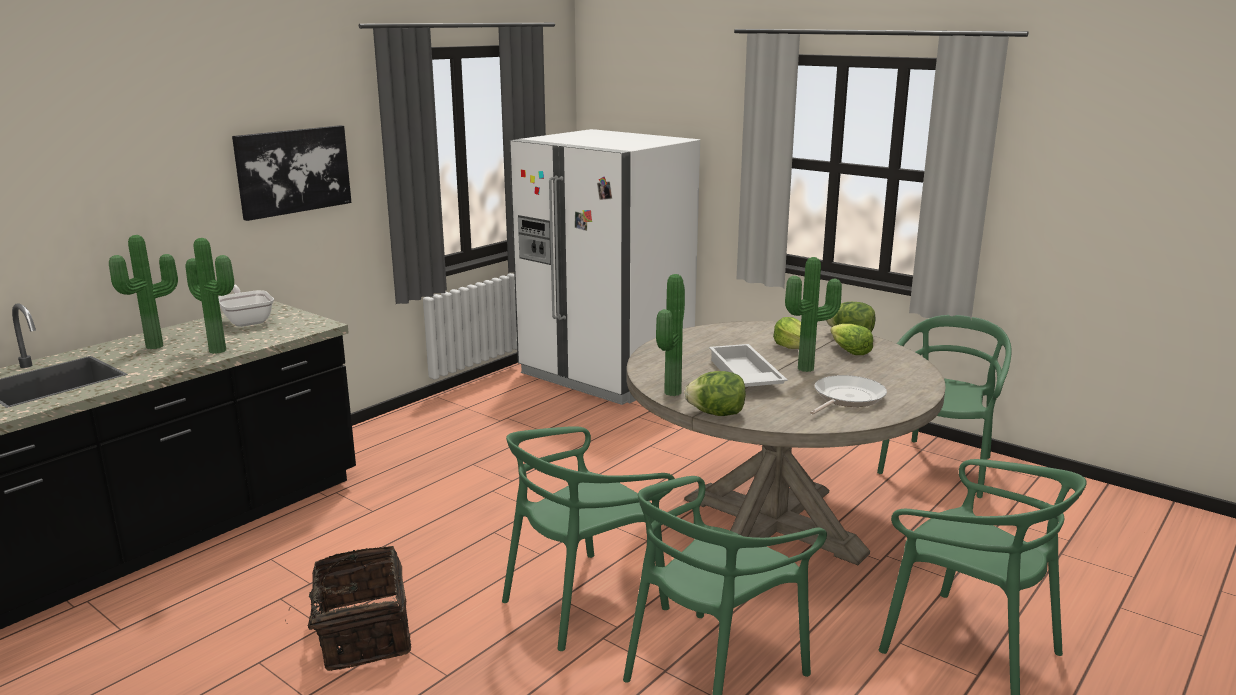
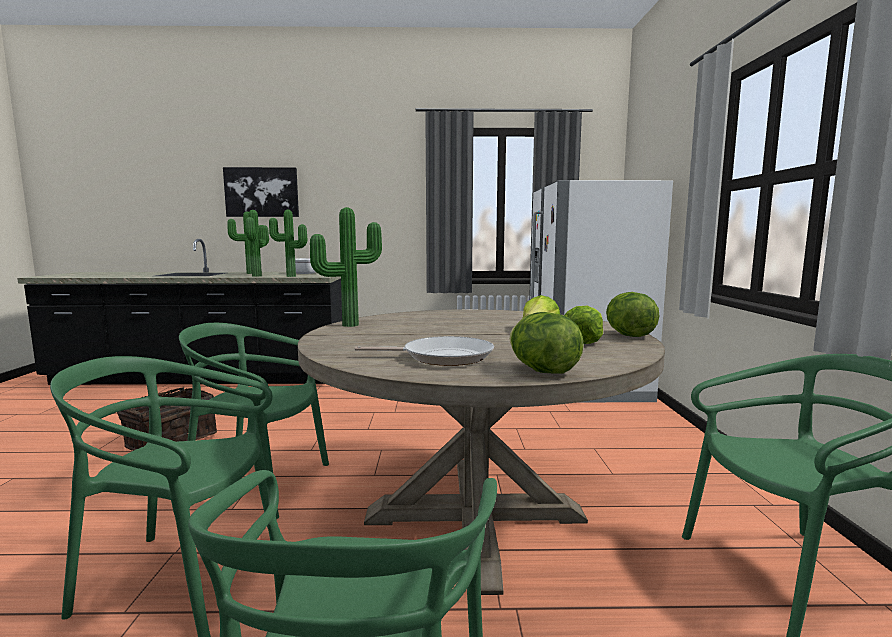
camera: 50 degrees right, 10 degrees down
(293, 171) = (369, 198): picture -> picture (262, 192)
(716, 414) = (321, 337): lettuce -> lettuce (543, 371)
(743, 375) = (430, 330): white tray -> none
(808, 369) = (492, 339): potted plant -> potted plant (290, 276)

